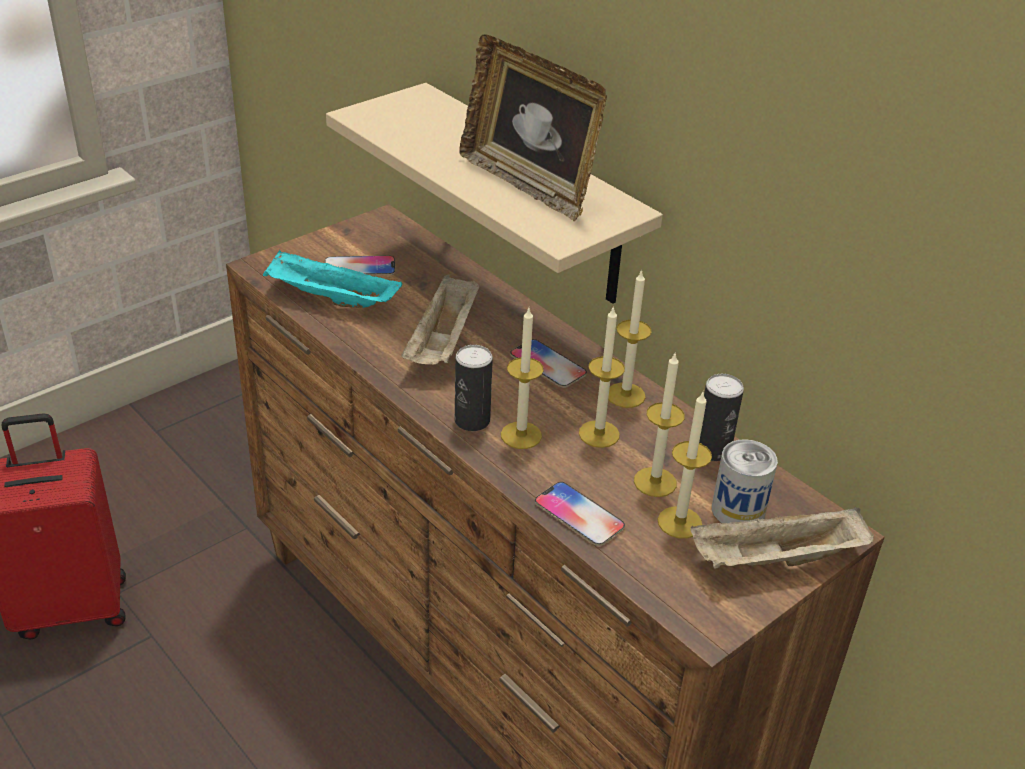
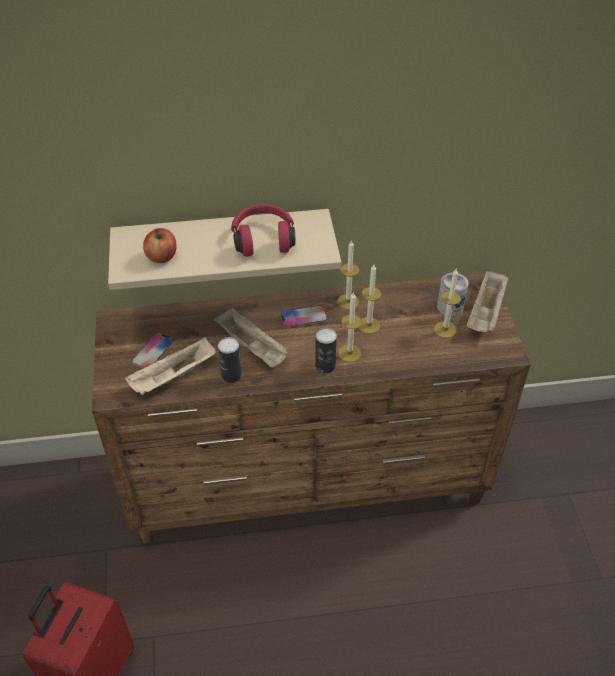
camera: 55 degrees left, 10 degrees up
(330, 299) = (173, 377): turquoise tray -> beige tray
(409, 128) = (162, 257): none -> apple
(529, 184) = (263, 239): picture frame -> red headphones
(579, 515) = (418, 360): phone -> none
(655, 482) = (414, 323): candle -> none
(712, 450) = (407, 293): can -> can (231, 375)

